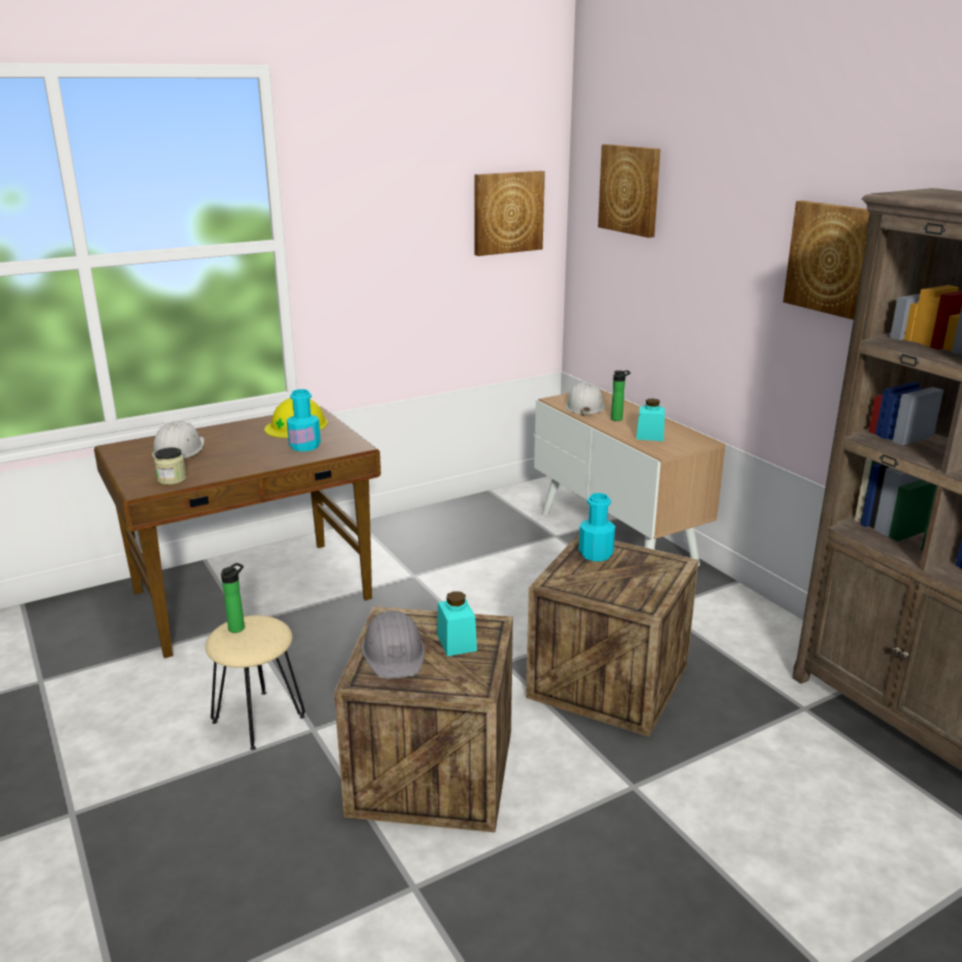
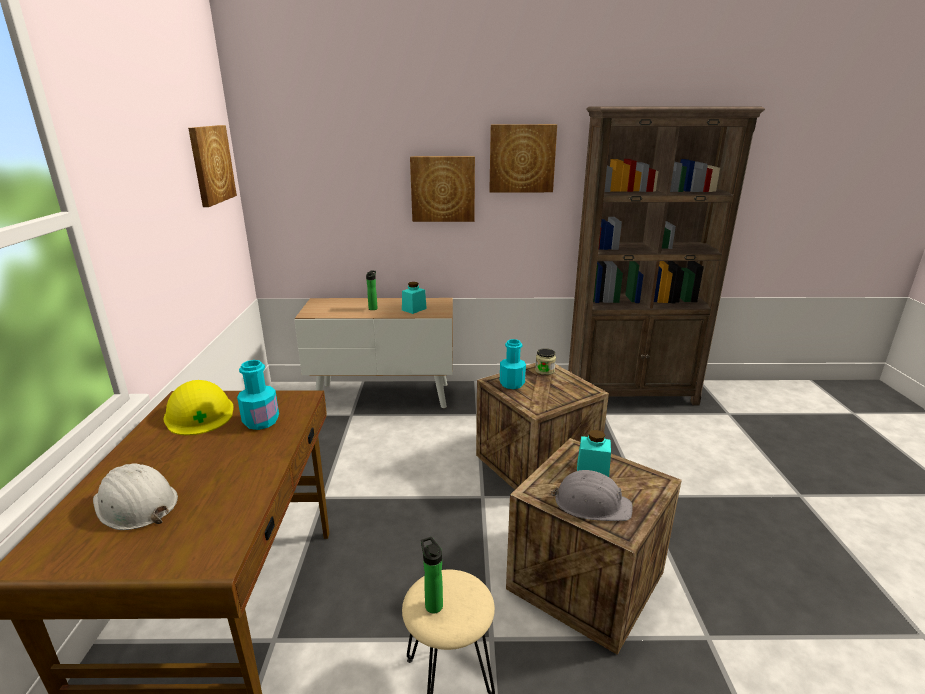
camera: 60 degrees left, 0 degrees up
(172, 479) = (220, 527): jar -> jar (545, 370)
(585, 407) = (336, 310): white hard hat -> none
(630, 189) = (318, 134): picture -> picture (443, 189)

